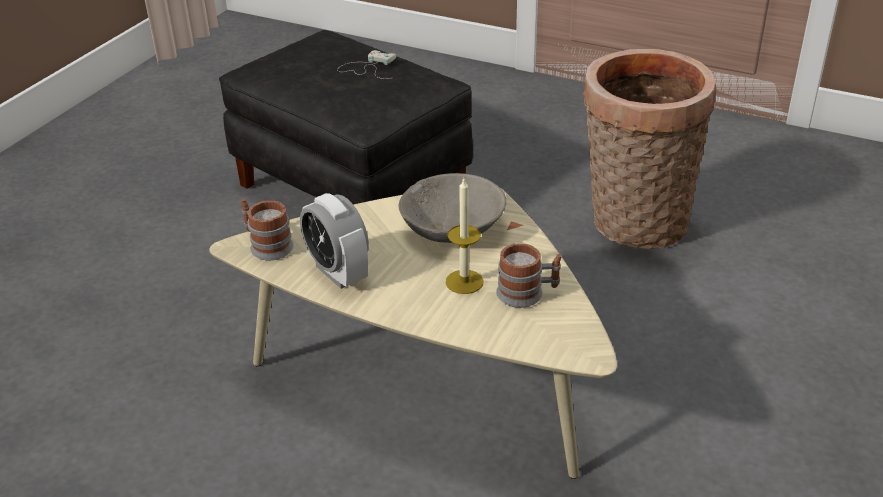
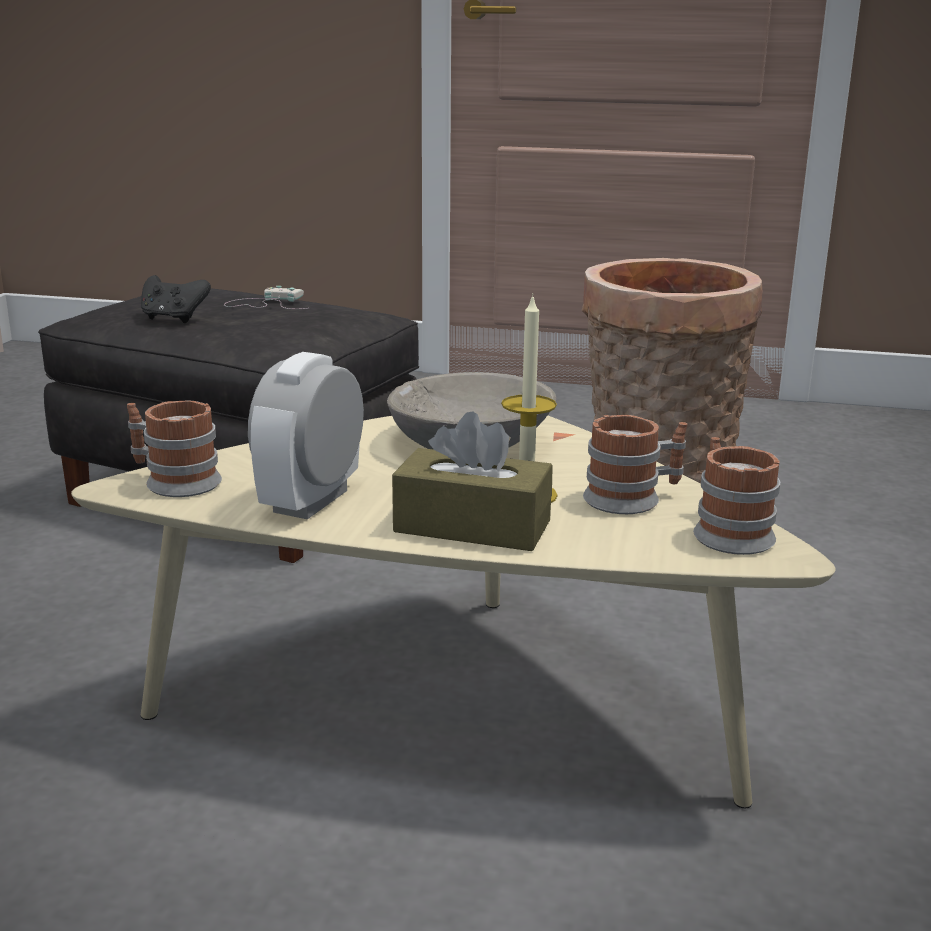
camera: 15 degrees left, 15 degrees down
(301, 82) = (173, 319): none -> black game controller
(338, 273) = (311, 501): alarm clock -> alarm clock turned 75 degrees clockwise
(421, 306) = (472, 526): none -> brown tissue box
(569, 330) = (727, 531): none -> mug

